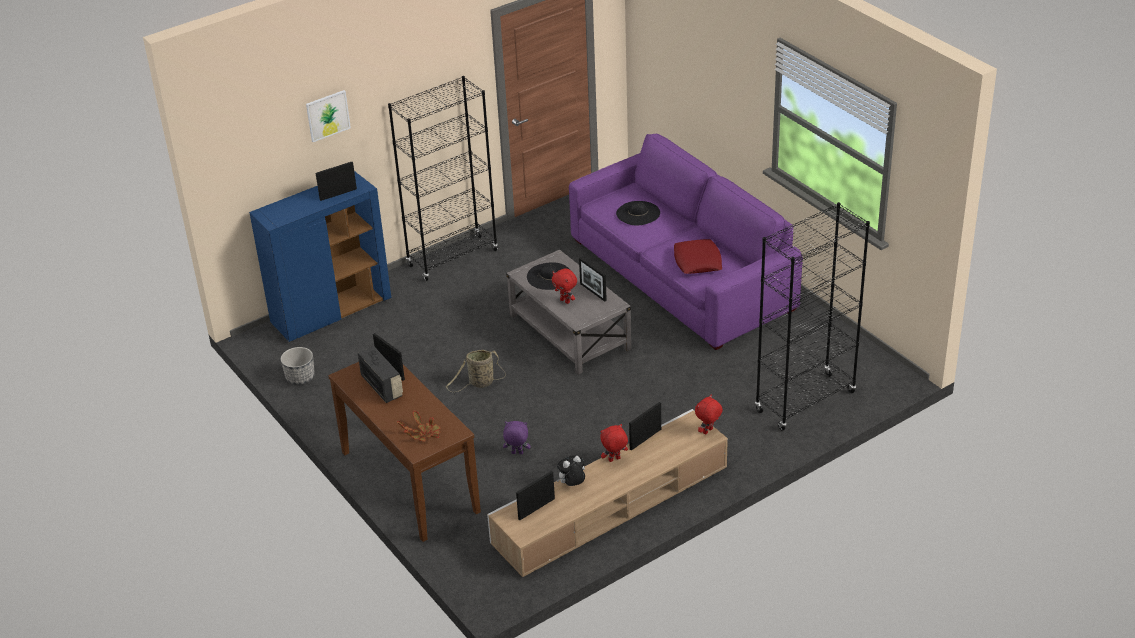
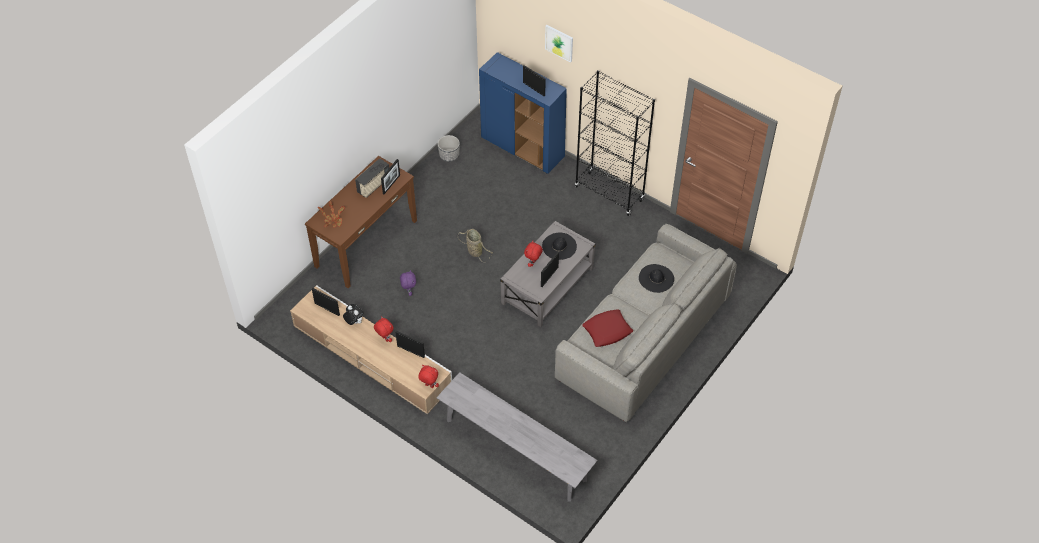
camera: 70 degrees right, 15 degrees up
(681, 274) = (644, 337): purple sofa -> grey sofa
(805, 402) = (515, 450): black bookcase -> grey bench

